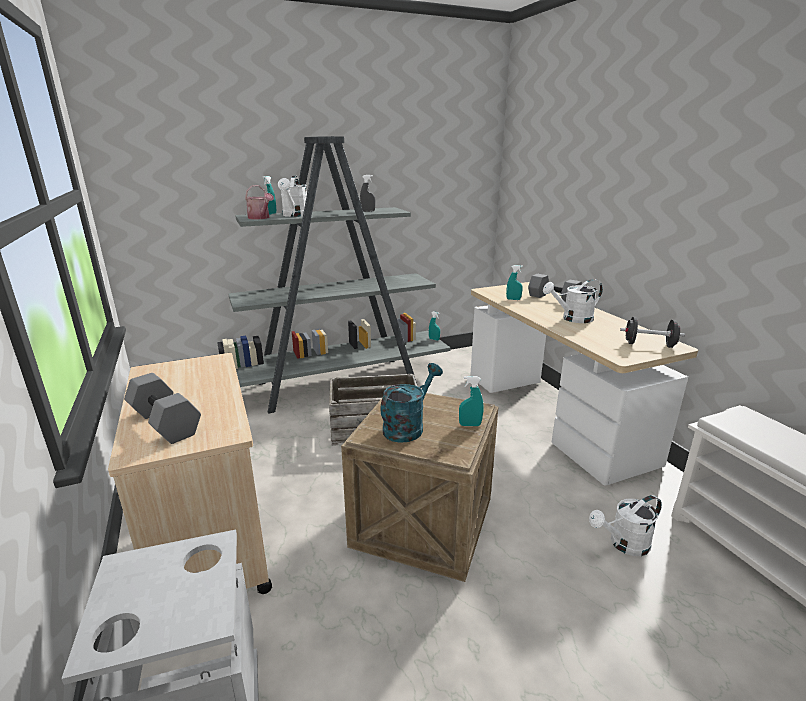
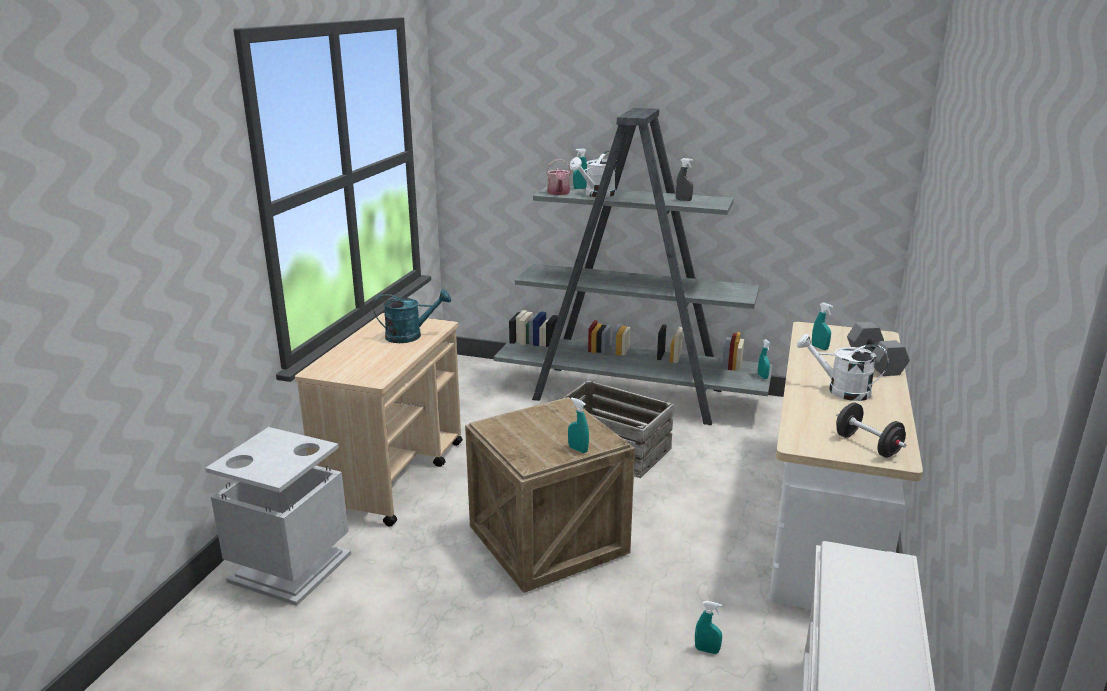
camera: 40 degrees right, 0 degrees up
(167, 423) = (353, 359): grey dumbbell -> none
(408, 427) = (528, 431): turquoise watering can -> turquoise watering can (410, 336)
(624, 544) = (707, 650): white watering can -> turquoise spray bottle

